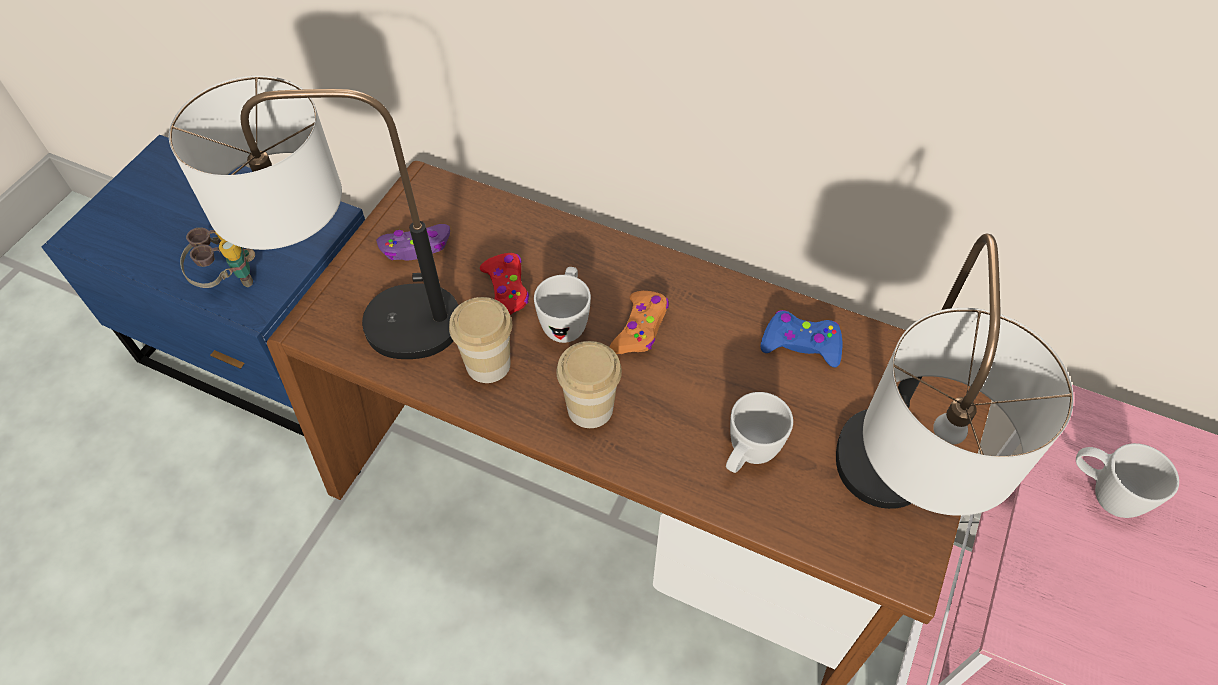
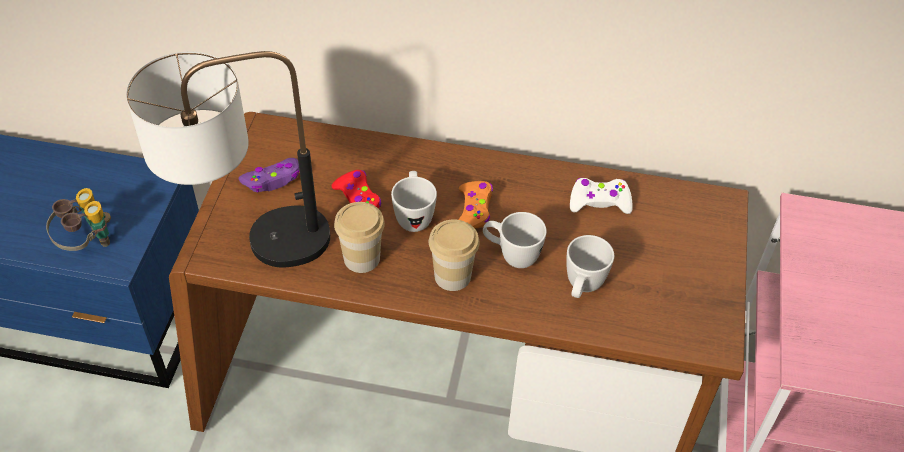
camera: 15 degrees left, 5 degrees down
(801, 344) = (599, 202): blue game controller -> white game controller
(880, 508) = (687, 306): table lamp -> none
(1103, 493) = (839, 266): white mug -> white mug (511, 255)

